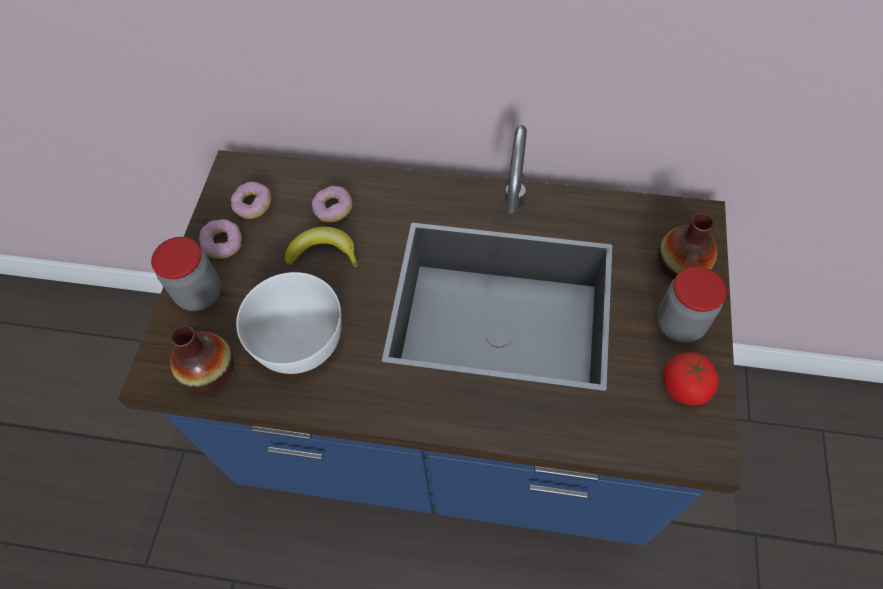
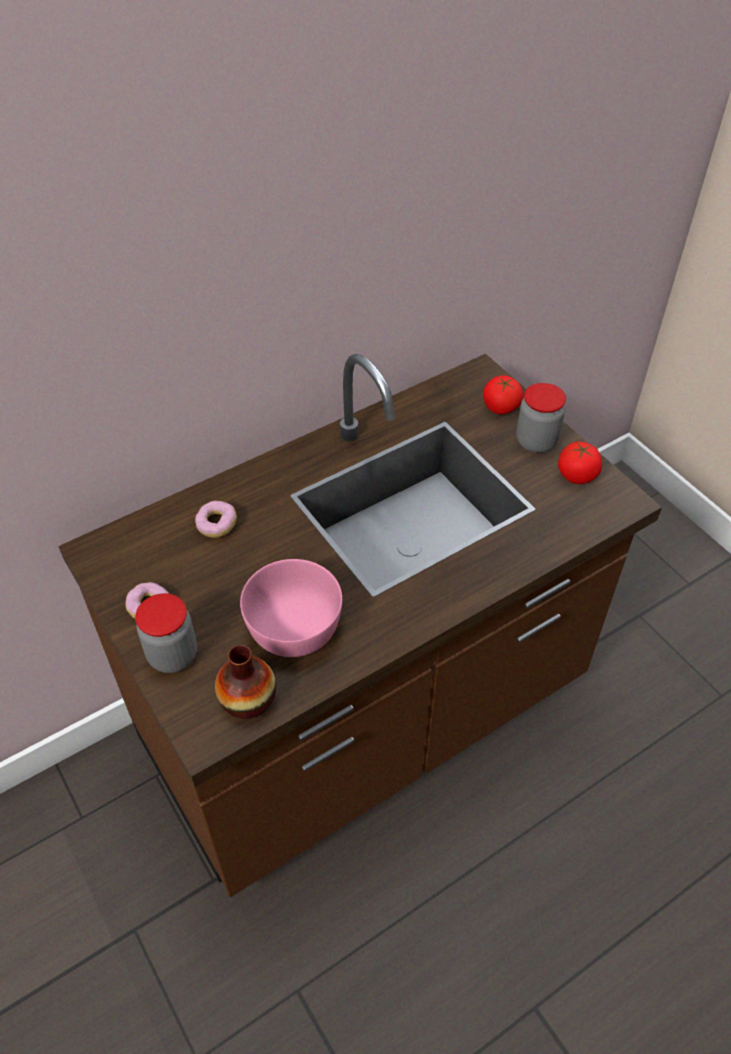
camera: 45 degrees left, 10 degrees down
(253, 206) = (143, 565): donut -> none
(300, 340) = (295, 627): white bowl -> pink bowl
(323, 252) = (244, 558): banana -> none
(449, 431) = (365, 717): blue counter -> brown counter
(681, 265) = (500, 407): vase -> tomato

